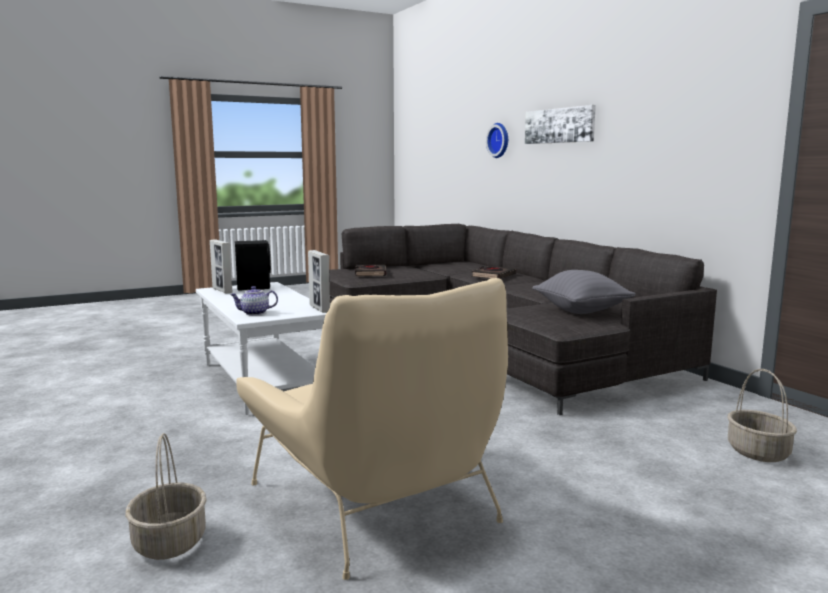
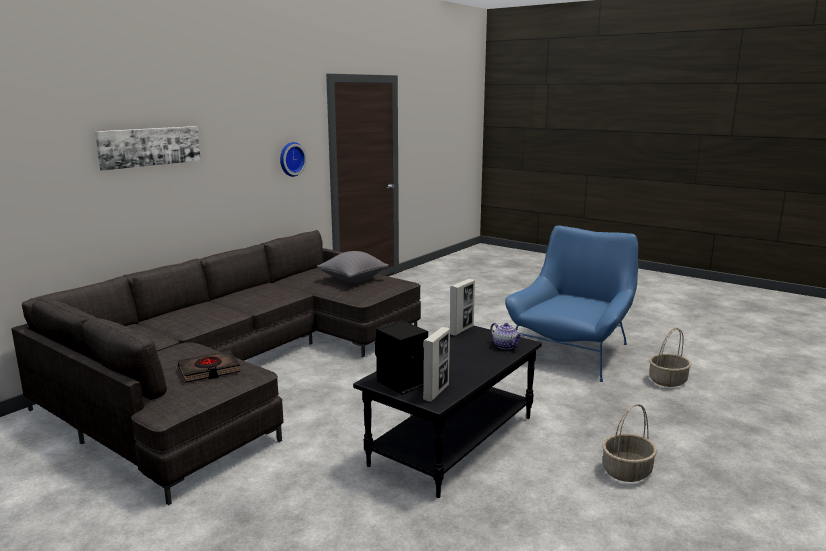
camera: 115 degrees left, 5 degrees up
(265, 381) = (452, 440): white coffee table -> black coffee table
(374, 501) = (571, 351): beige armchair -> blue armchair
(493, 276) = (204, 315): black book -> none
(499, 140) = (36, 170): wall clock -> wall clock (291, 159)
(757, 452) = (423, 296): basket -> basket (627, 471)

